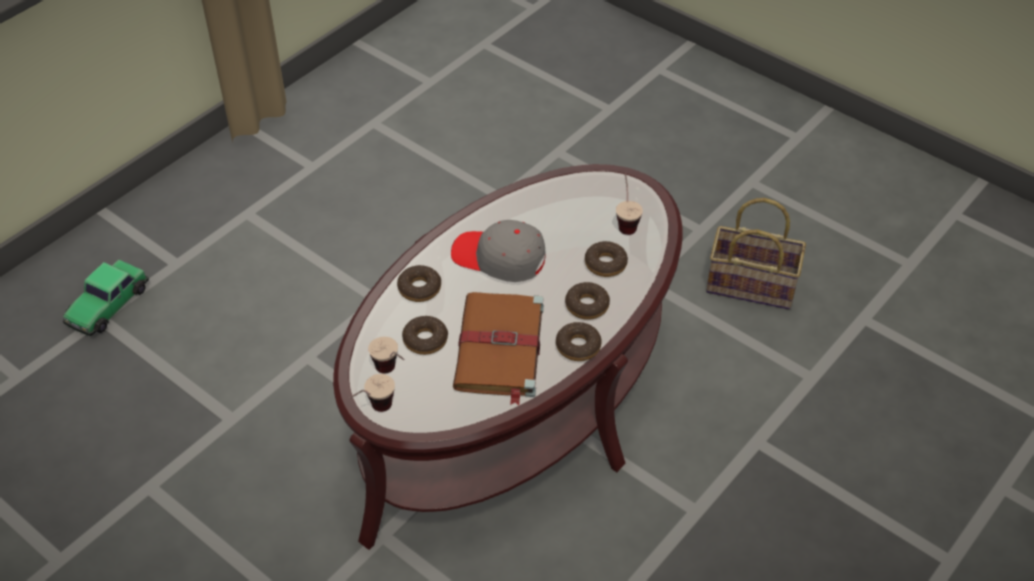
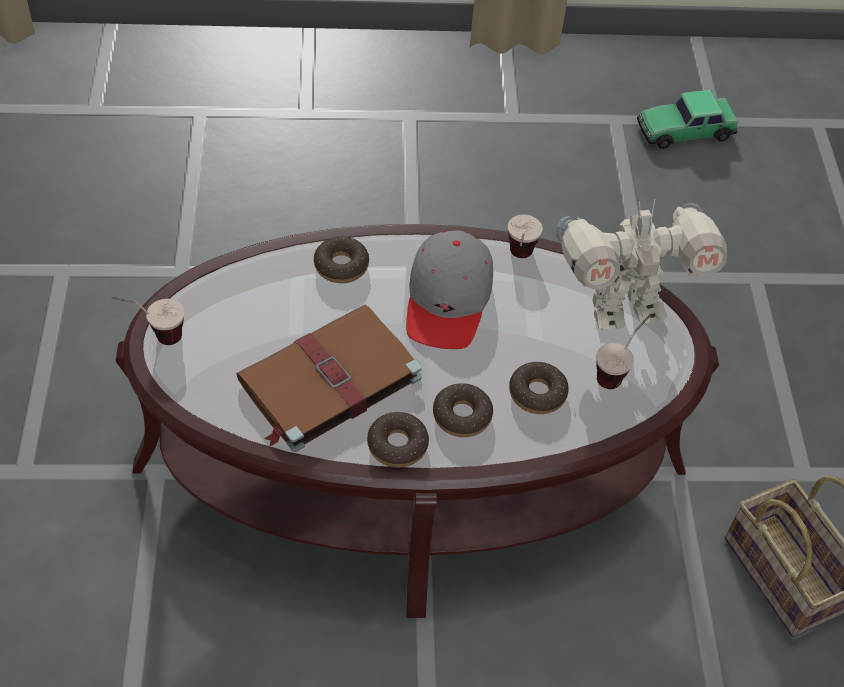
camera: 45 degrees right, 5 degrees up
(107, 305) = (217, 106): toy car -> toy car (684, 130)
(392, 374) = (214, 318): cup -> cup (519, 260)
(425, 340) = (281, 315): donut -> none
(499, 258) = (448, 300): grey cap -> grey cap turned 150 degrees counterclockwise
(586, 189) = (624, 307): none -> toy robot

